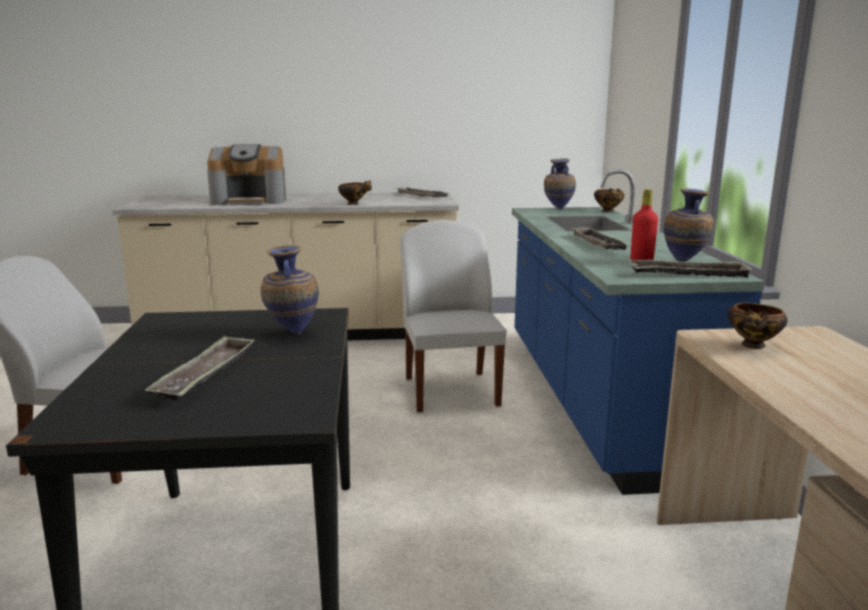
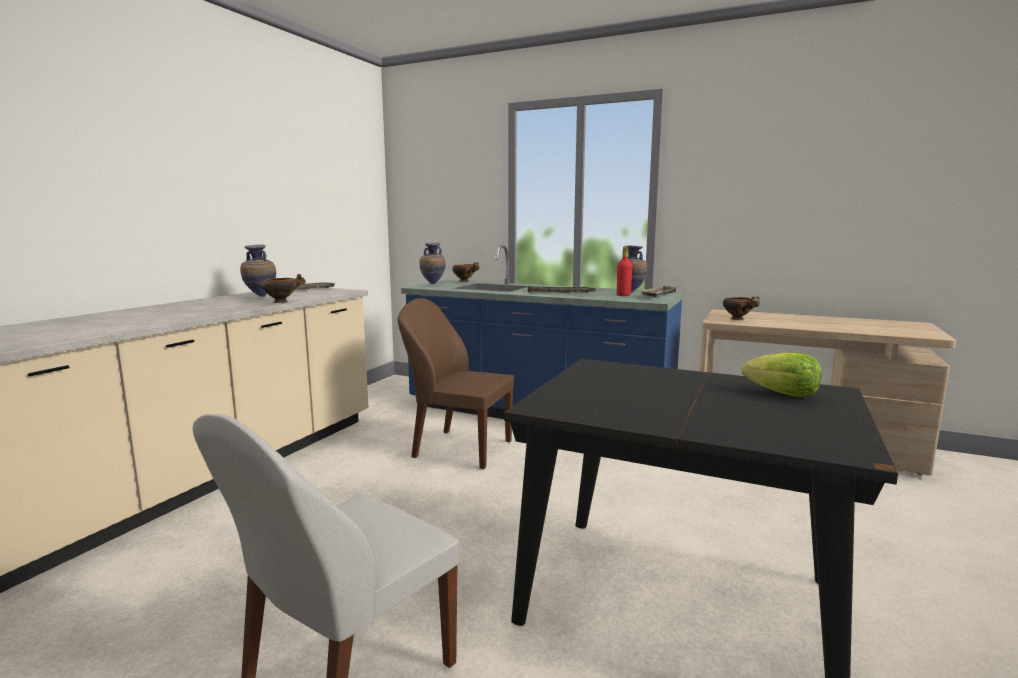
camera: 60 degrees left, 5 degrees down
(206, 374) = (734, 404): tray -> none
(250, 201) = (137, 318): coffee machine -> none
(261, 392) = (783, 394): none -> lettuce
(292, 333) = (639, 376): vase -> vase (260, 297)
(451, 390) = (460, 448): white chair -> brown chair

